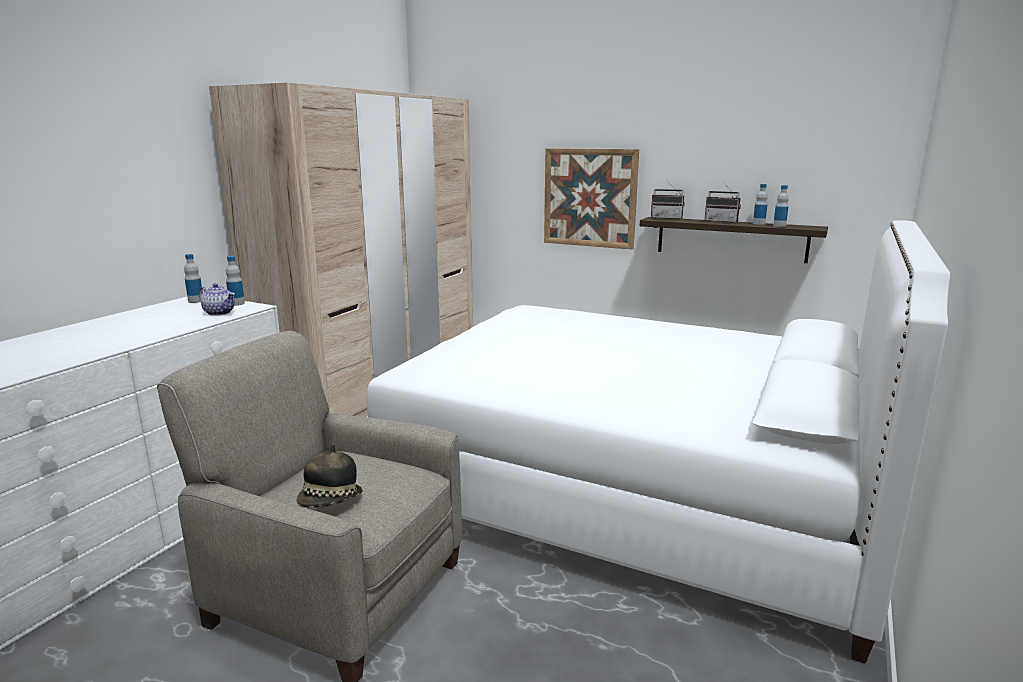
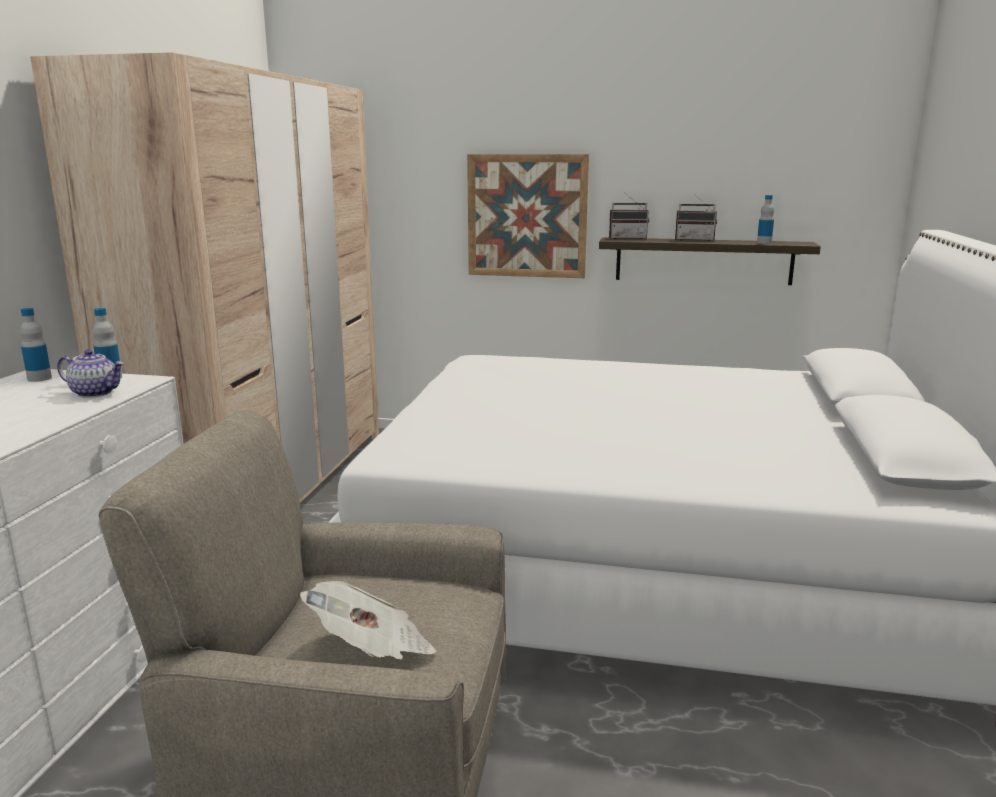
camera: 15 degrees left, 0 degrees up
(330, 501) = (372, 650): hat -> newspaper
(759, 223) = (738, 241): bottle -> none

